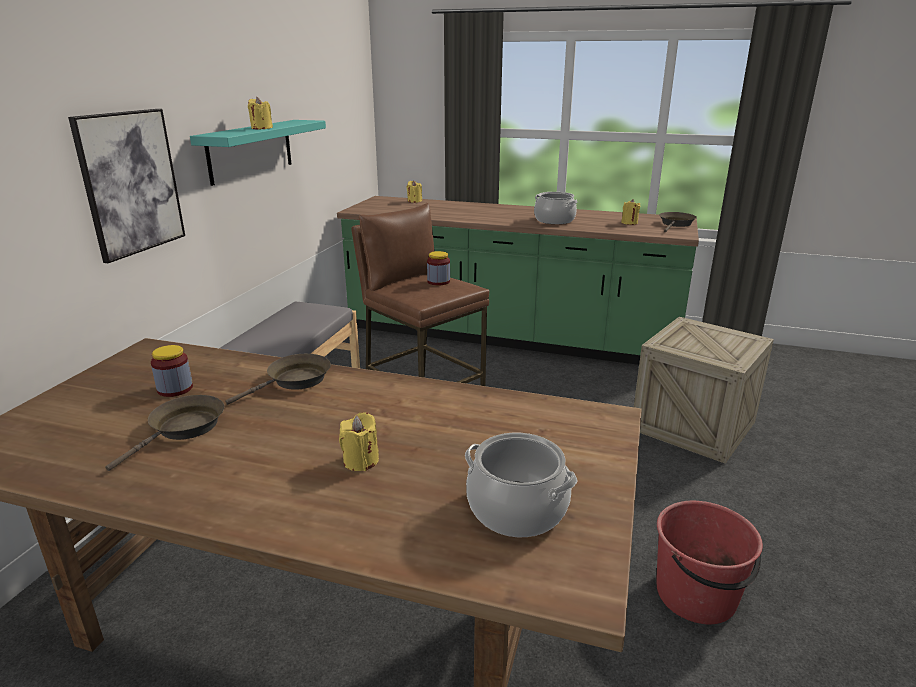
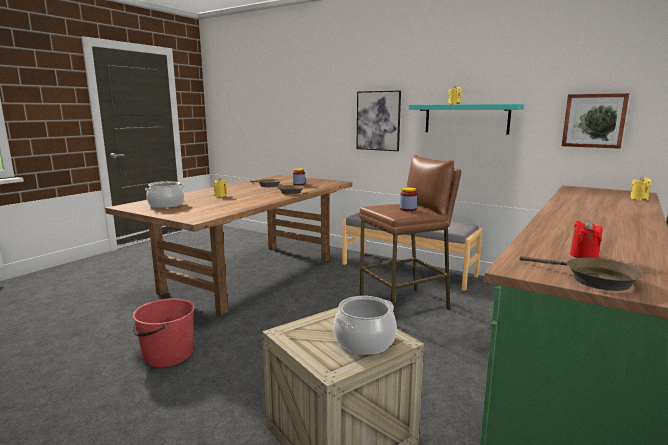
camera: 105 degrees right, 10 degrees down
(336, 133) = (594, 120): none -> picture
(554, 220) = (573, 228): cooking pot -> cooking pot (364, 341)
(629, 223) = (583, 255): yellow candle -> red candle

